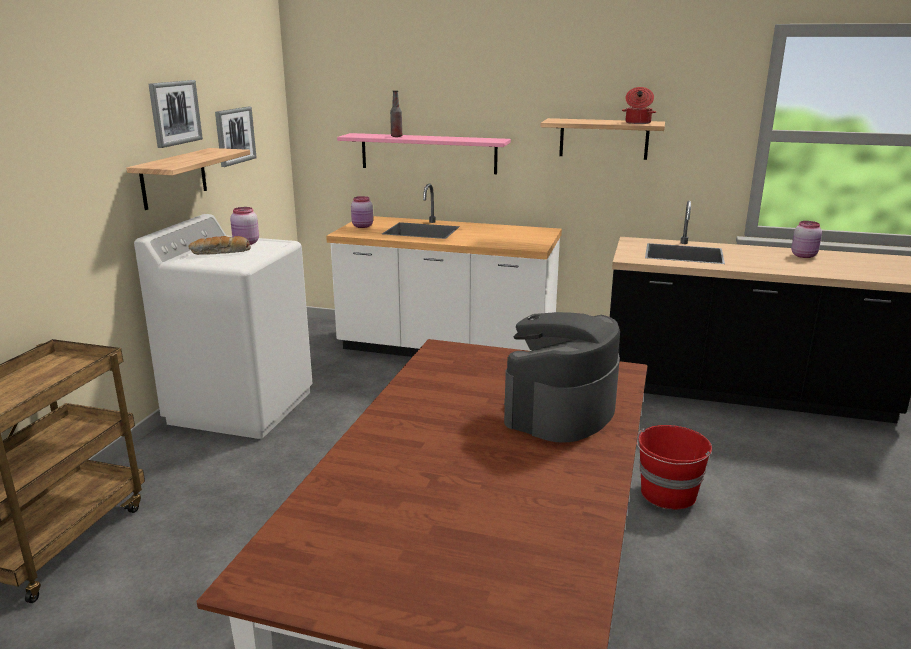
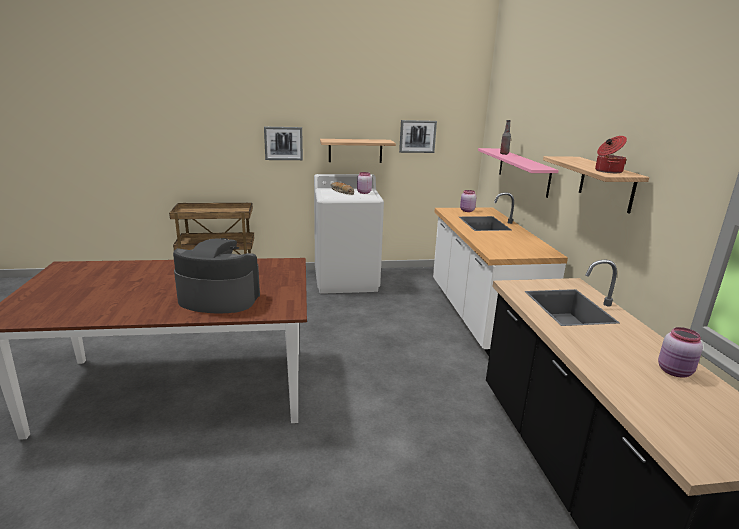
camera: 65 degrees right, 0 degrees up
(174, 113) = (364, 116): picture -> picture (283, 143)
(668, 494) = (349, 444): red bucket -> none

